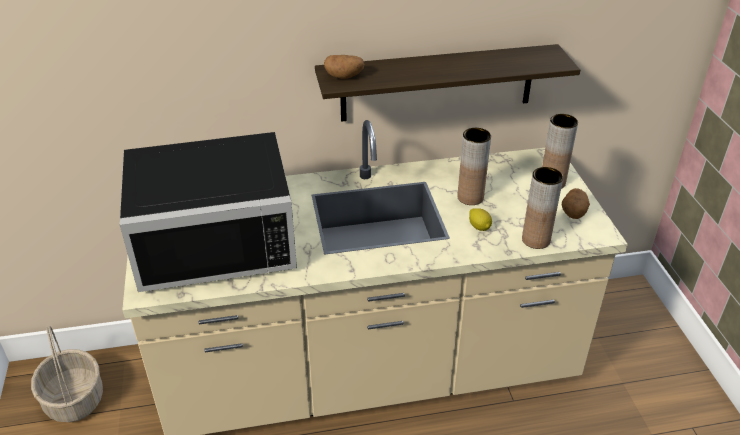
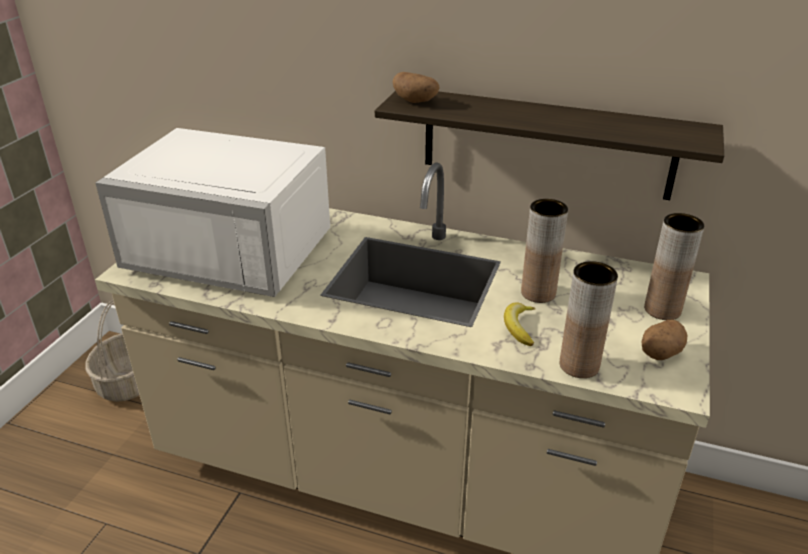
camera: 30 degrees right, 5 degrees down
(216, 236) = (238, 245): black microwave -> white microwave
(479, 227) = (519, 327): lemon -> banana

